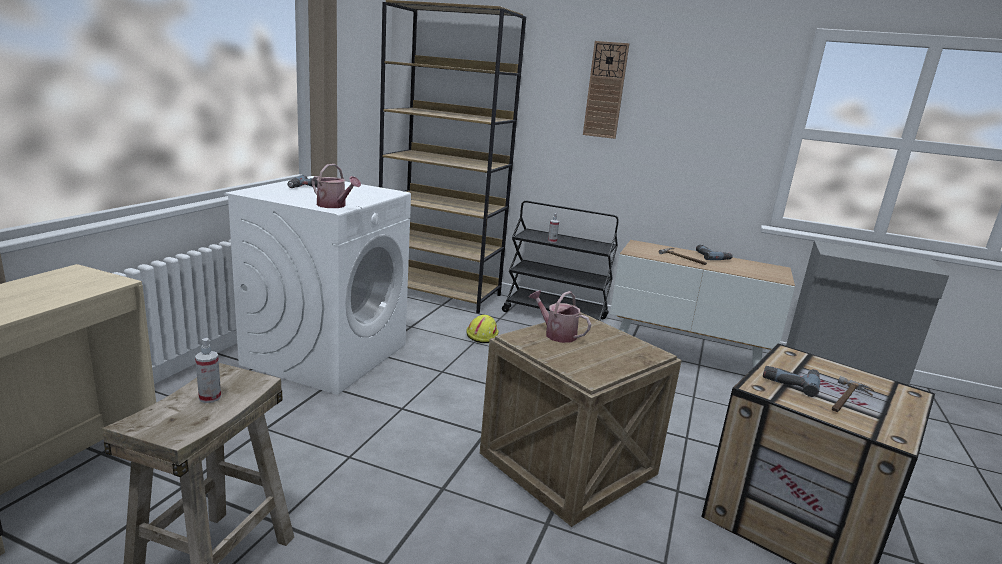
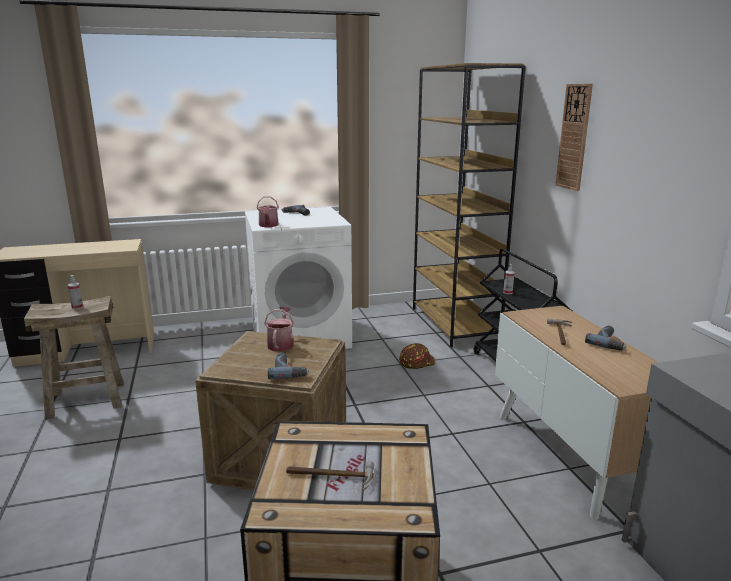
camera: 55 degrees right, 0 degrees up
(481, 335) = (416, 362): yellow hard hat -> brown hard hat
(790, 381) = (331, 443): power drill -> power drill (289, 370)

